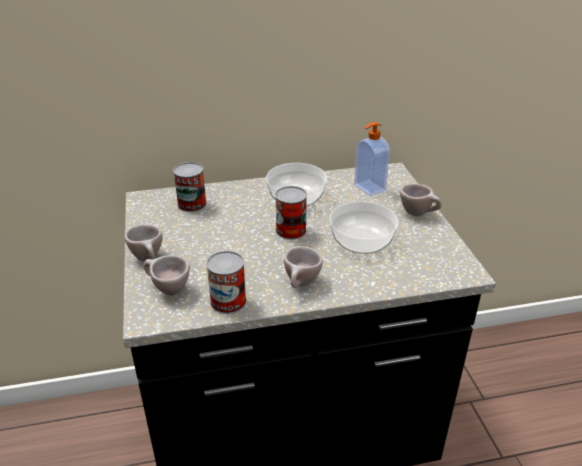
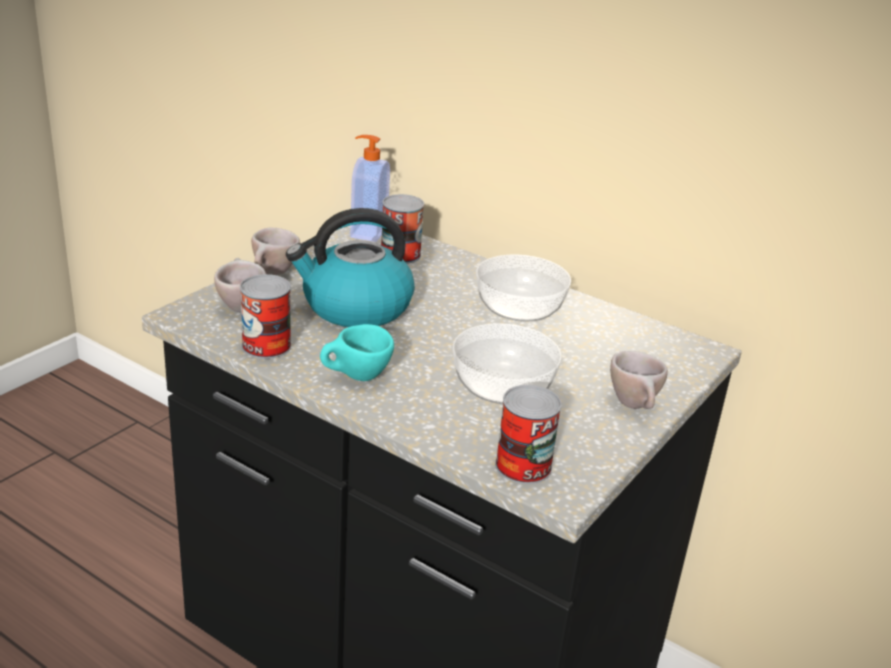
camera: 45 degrees right, 5 degrees down
(228, 248) = (355, 307): none -> kettle
(291, 230) = (447, 331): can -> can (523, 466)
(301, 285) = (356, 378): beige cup -> turquoise cup
(368, 188) = (628, 348): soap dispenser -> soap dispenser (367, 232)

